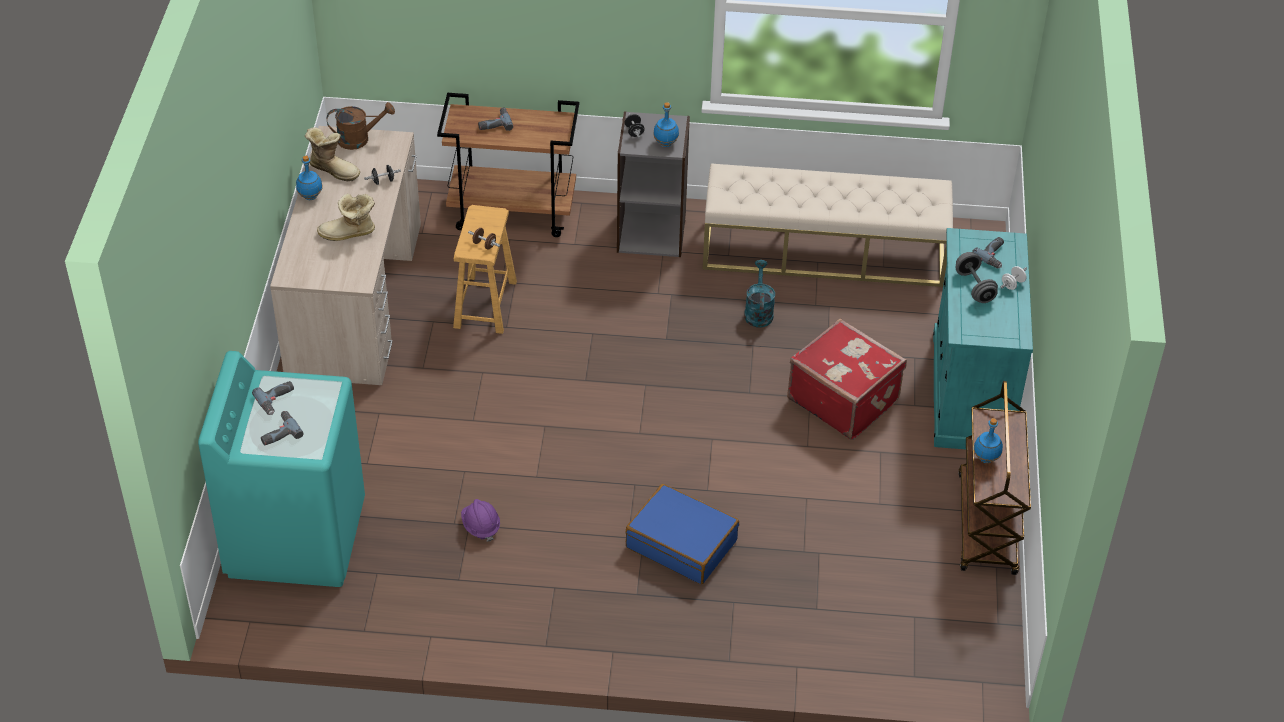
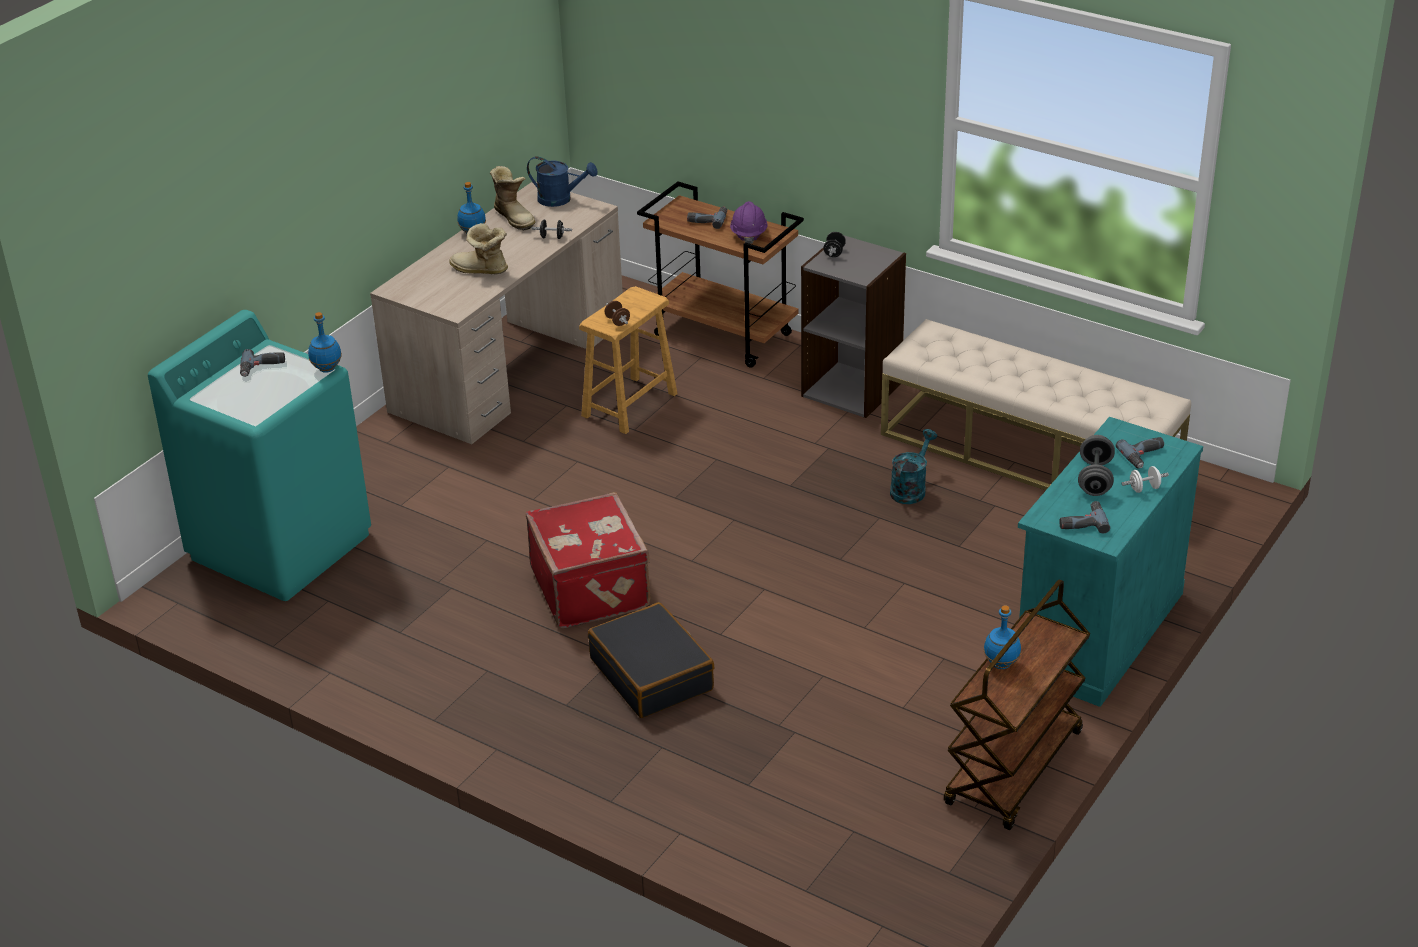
camera: 30 degrees right, 10 degrees down
(278, 432) = (238, 393): power drill -> power drill (1081, 521)
(359, 139) = (561, 199): brown watering can -> blue watering can
(480, 526) = (461, 592): purple hard hat -> purple hard hat (748, 233)
(666, 143) = (859, 270): blue bottle -> blue bottle (327, 369)
(682, 543) = (652, 674): blue suitcase -> black suitcase
(843, 399) = (941, 596): red suitcase -> red suitcase (592, 588)

